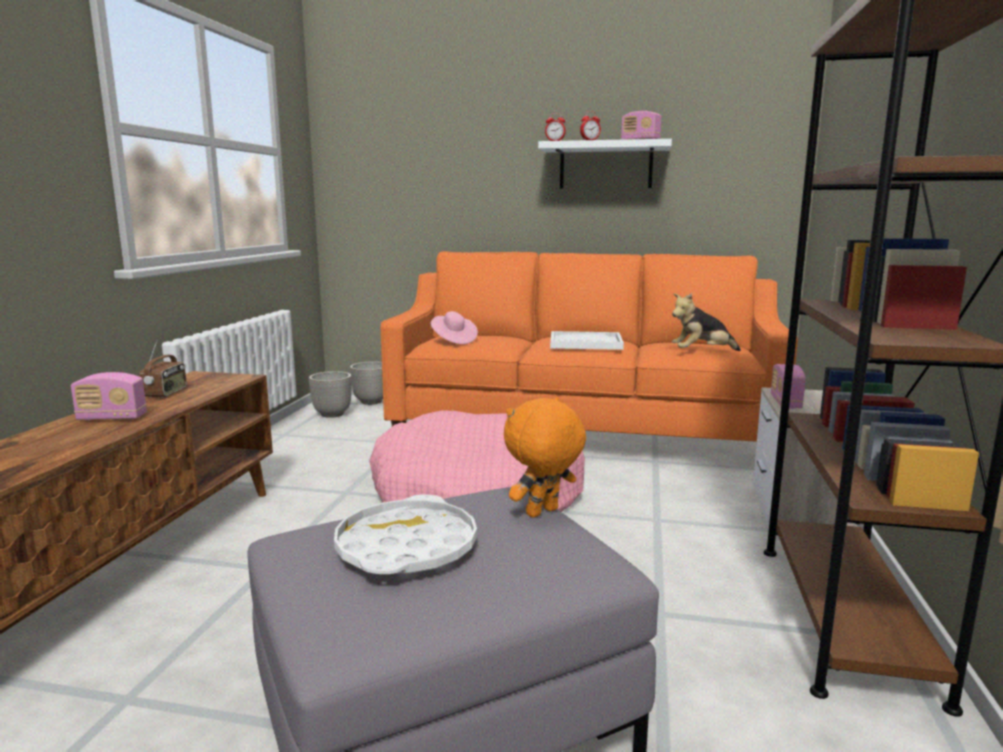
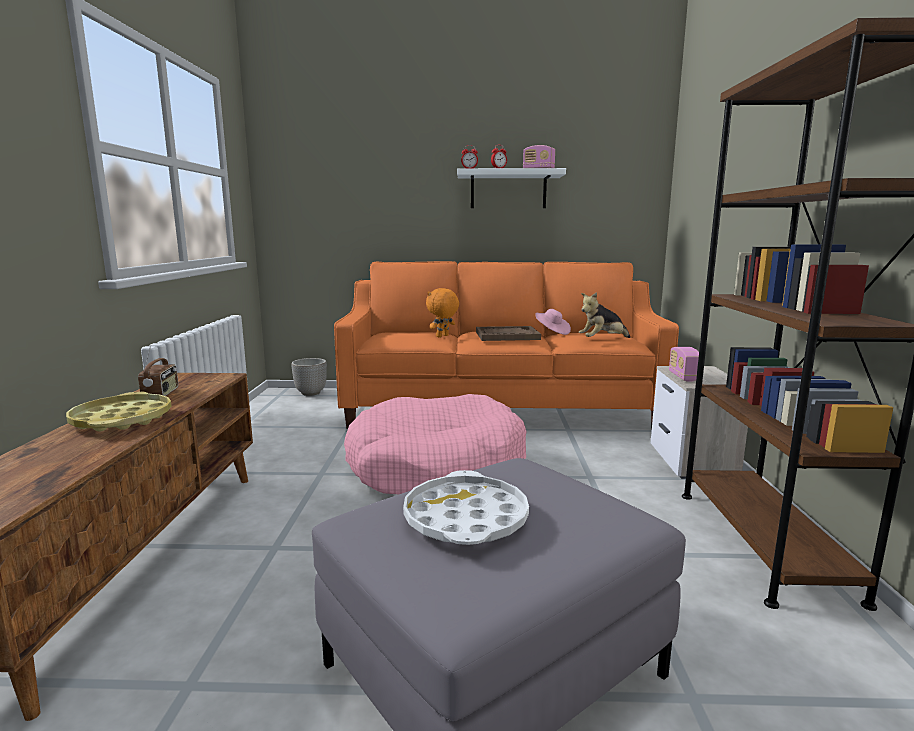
camera: 10 degrees left, 0 degrees up
(112, 418) = (122, 419): radio -> yellow tray
(332, 414) = (280, 405): planter -> none
(453, 340) = (396, 337): pink hat -> pink hat (552, 332)
(543, 513) = (558, 479): orange plush toy -> orange plush toy (442, 336)
(585, 343) = (507, 336): white tray -> brown tray

